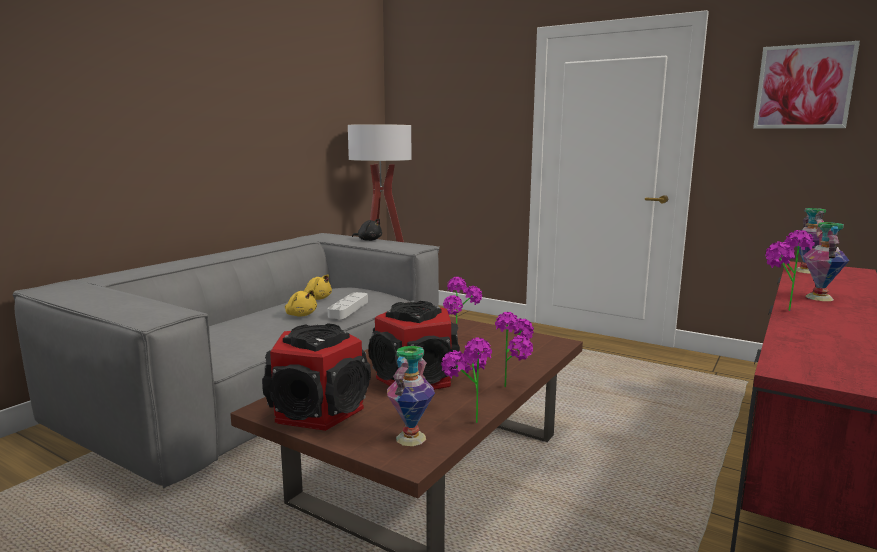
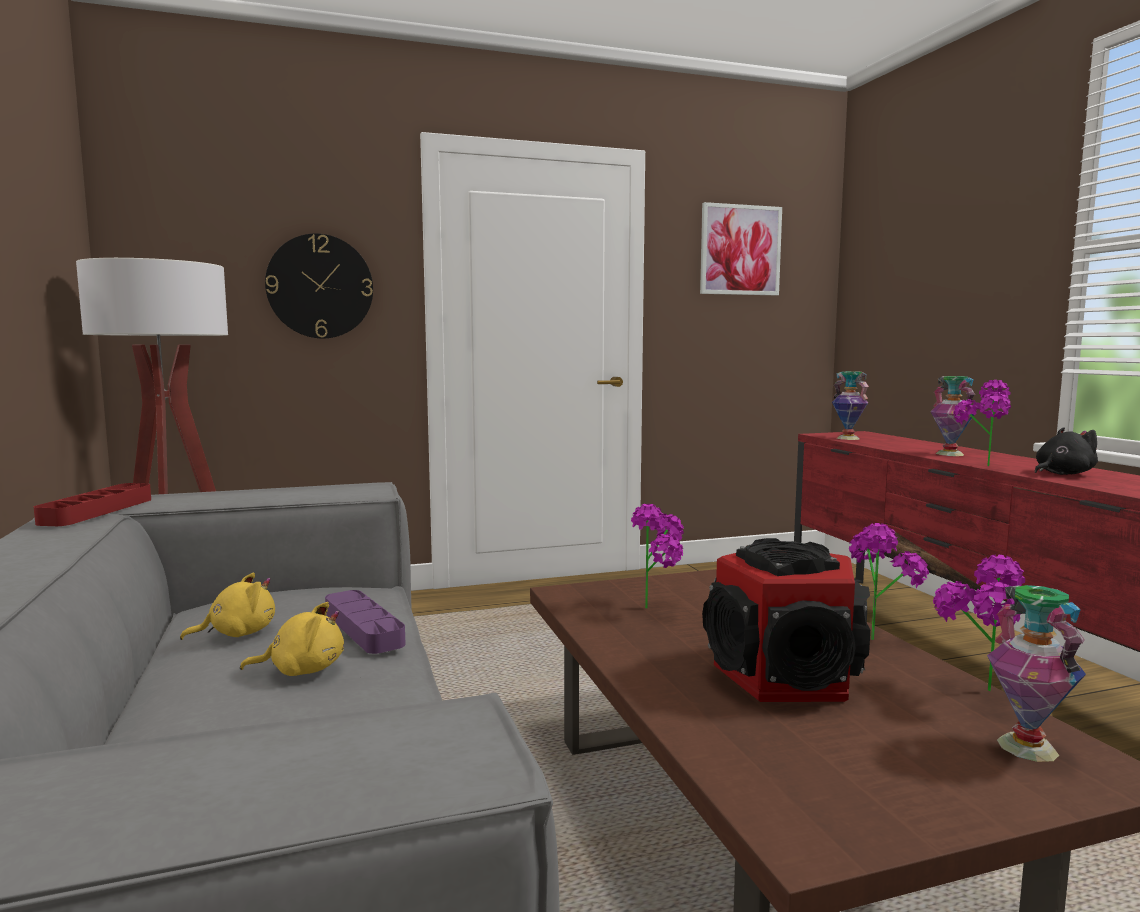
camera: 50 degrees left, 5 degrees down
(313, 238) = (97, 511): none -> red tray
(318, 410) = (857, 788): speaker -> none
(348, 309) = (363, 628): grey tray -> purple tray
(368, 240) = (234, 493): black plush toy -> black plush toy (1062, 474)
(476, 130) = (320, 286): none -> wall clock

